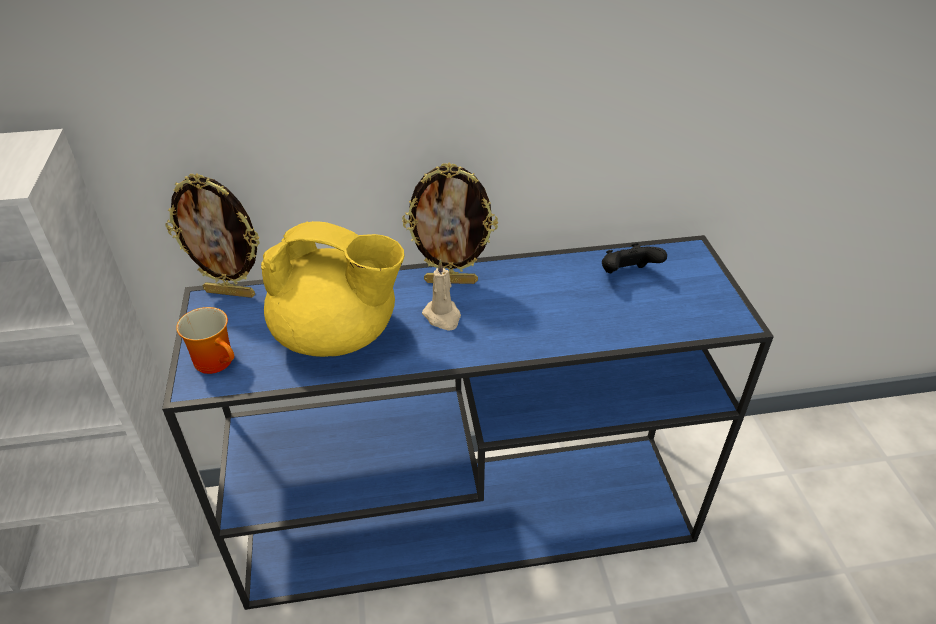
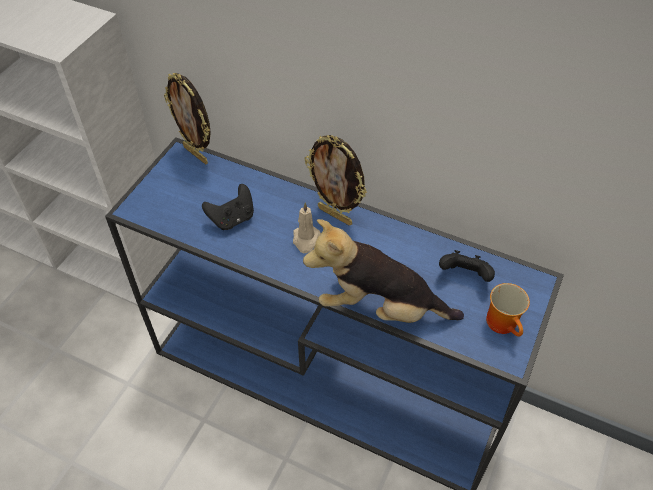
camera: 35 degrees right, 10 degrees up
(219, 361) = (155, 200): mug -> mug (505, 324)
(338, 335) = (232, 219): yellow teapot -> black game controller
(580, 340) = (379, 307): none -> plush toy

